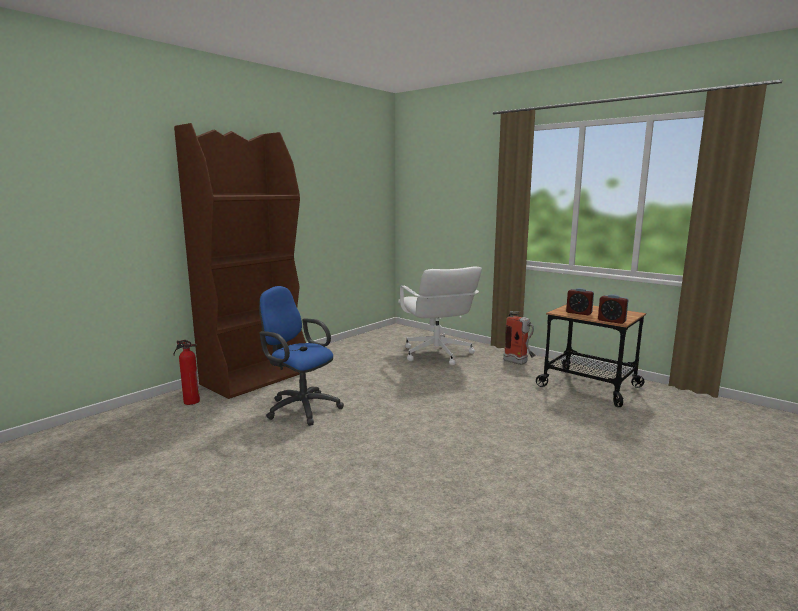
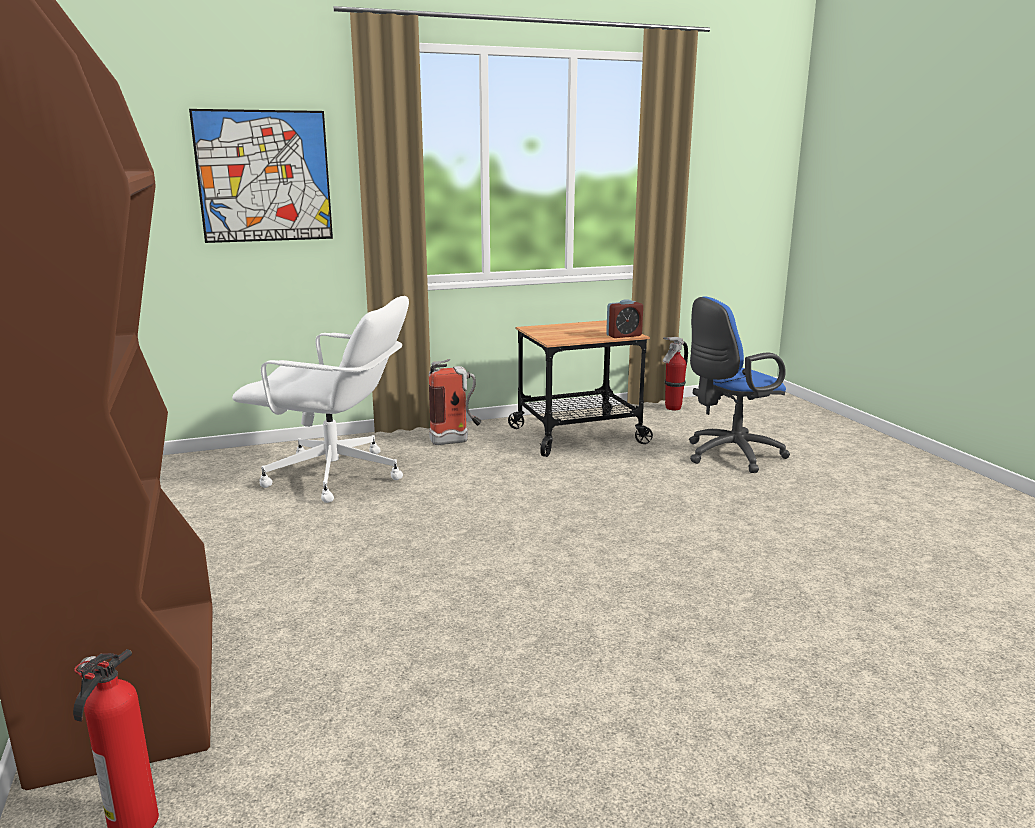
camera: 60 degrees left, 5 degrees up
(300, 408) = (385, 658): blue office chair -> blue office chair (728, 455)
(461, 200) = (264, 176): none -> picture
(579, 313) = (571, 336): alarm clock -> none
(707, 402) = (672, 408): none -> fire extinguisher

